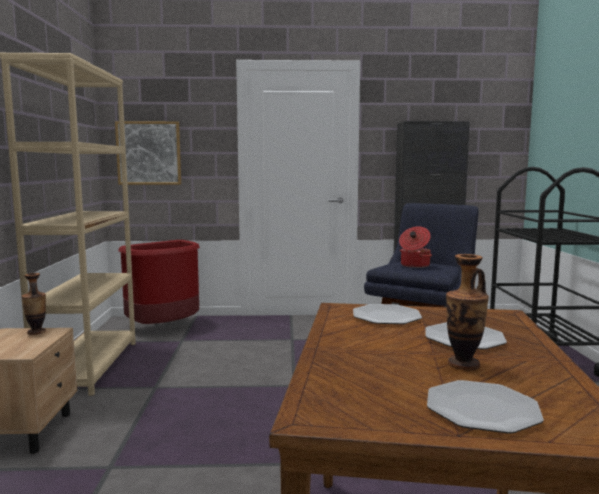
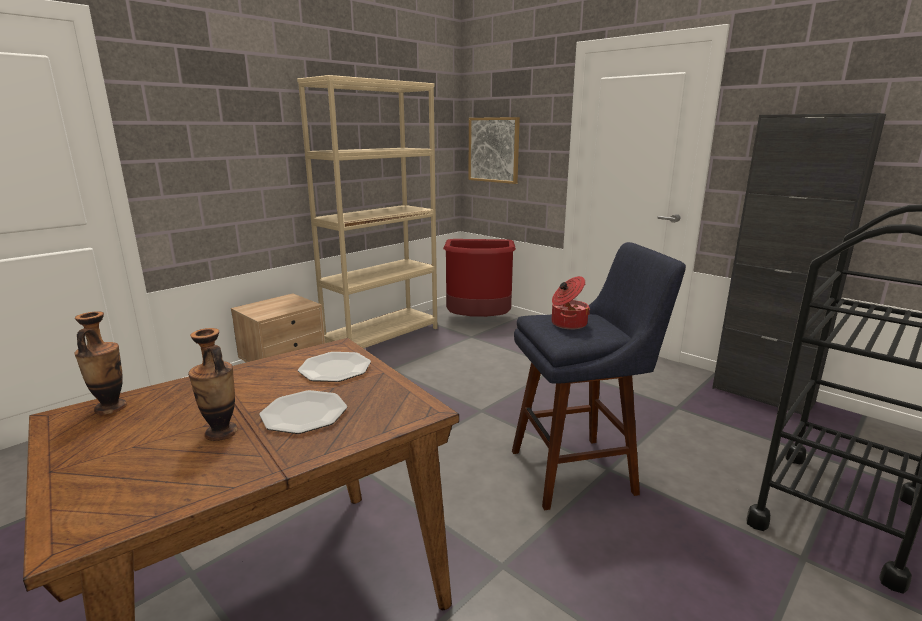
camera: 45 degrees right, 10 degrees up
(36, 332) = (298, 302): vase -> vase (111, 408)
(482, 409) = (110, 466): plate -> none

